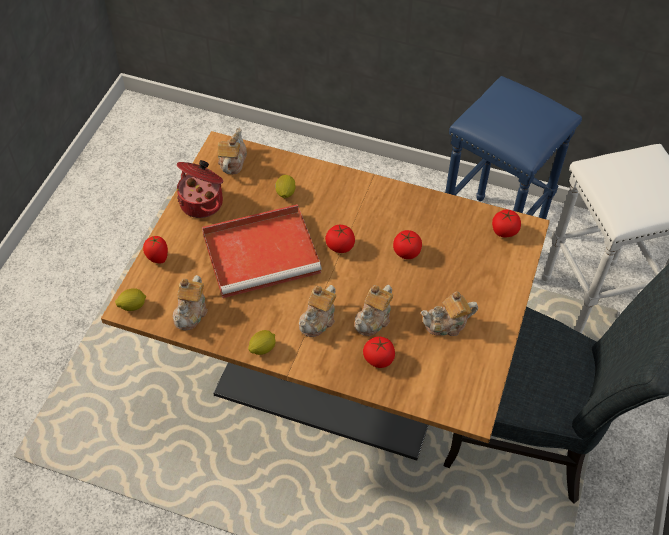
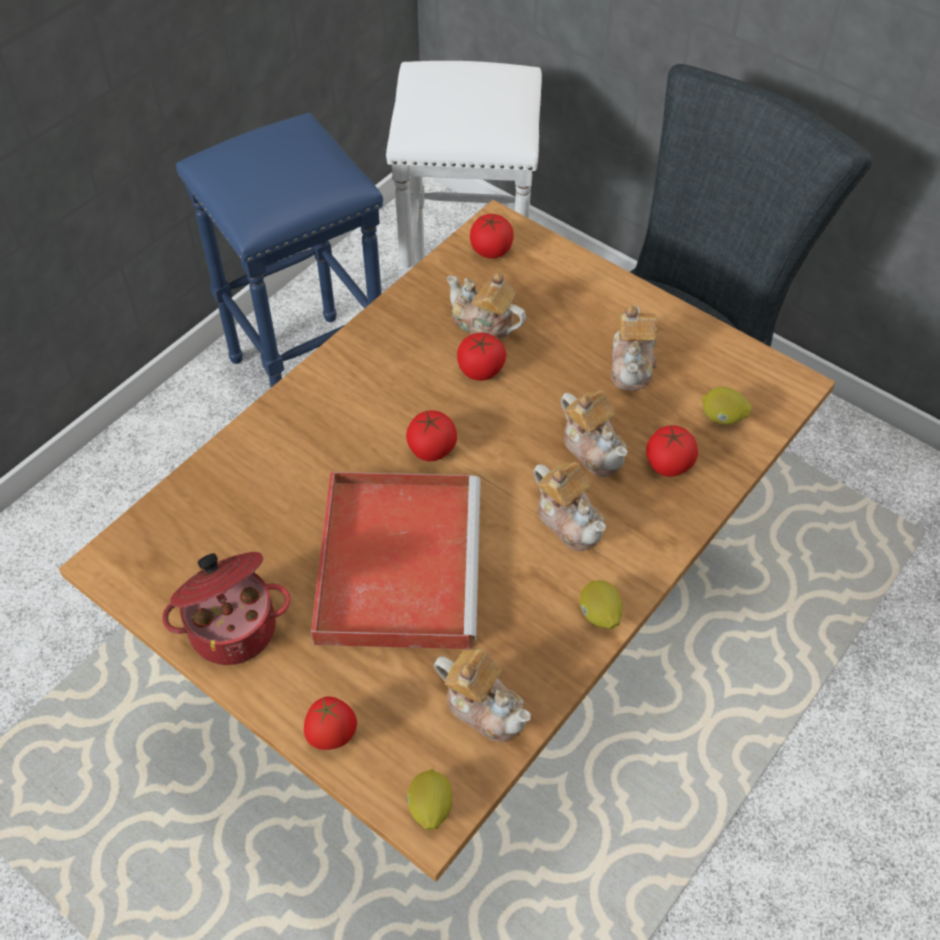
camera: 70 degrees left, 0 degrees up
(232, 162) = (159, 553): teapot -> teapot (483, 324)
(285, 193) = (279, 492): lemon -> lemon (722, 417)

